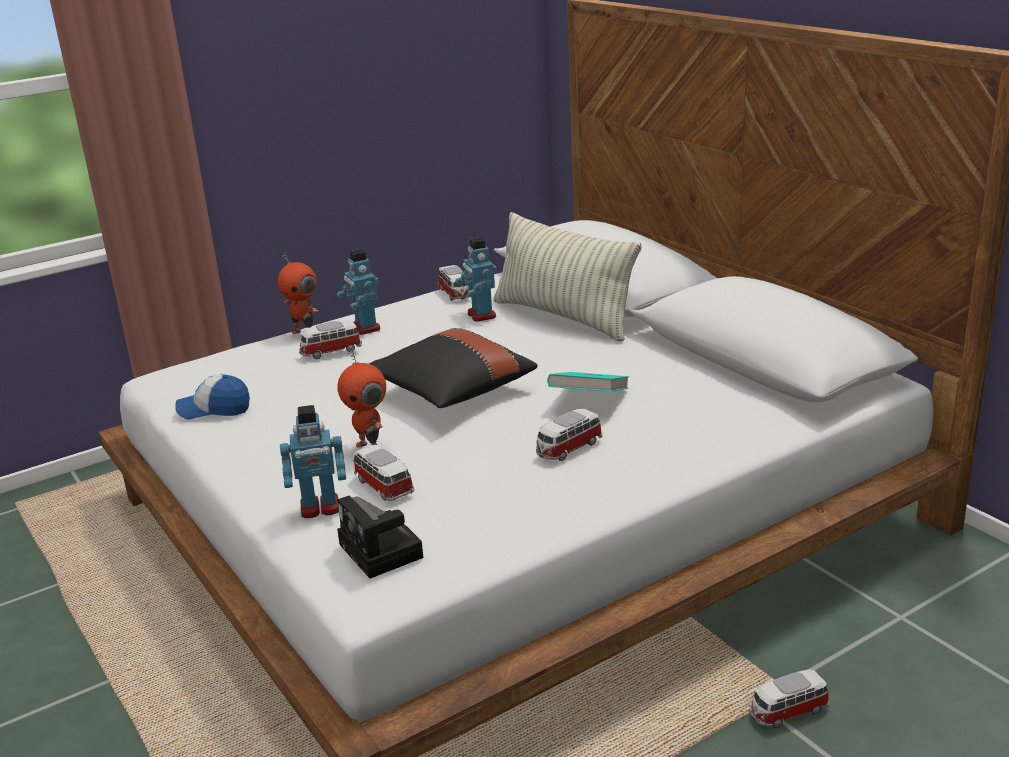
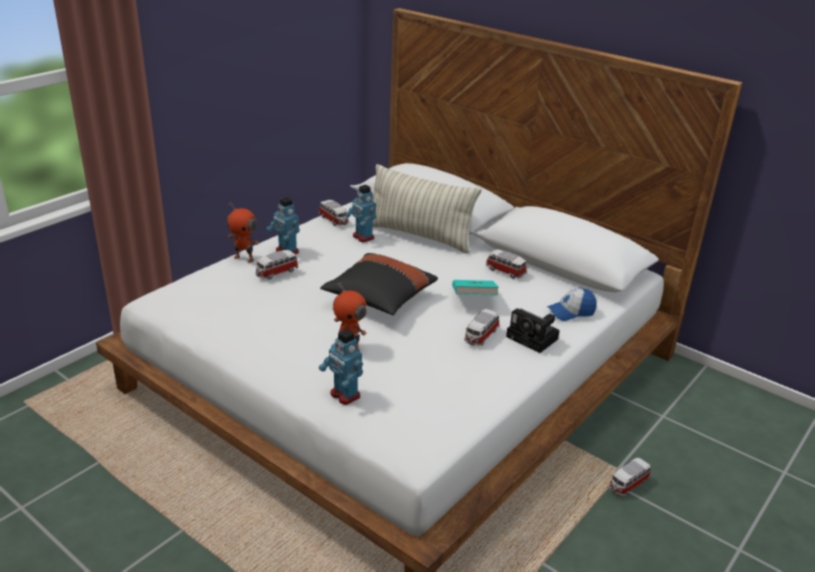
camera: 20 degrees left, 5 degrees up
(214, 409) = (217, 325): cap -> cap (571, 312)
(320, 508) = (344, 395): toy robot -> toy robot turned 75 degrees clockwise
(383, 486) = (376, 374): toy car -> toy car (505, 271)
(383, 552) = (407, 423): camera -> camera (534, 338)

